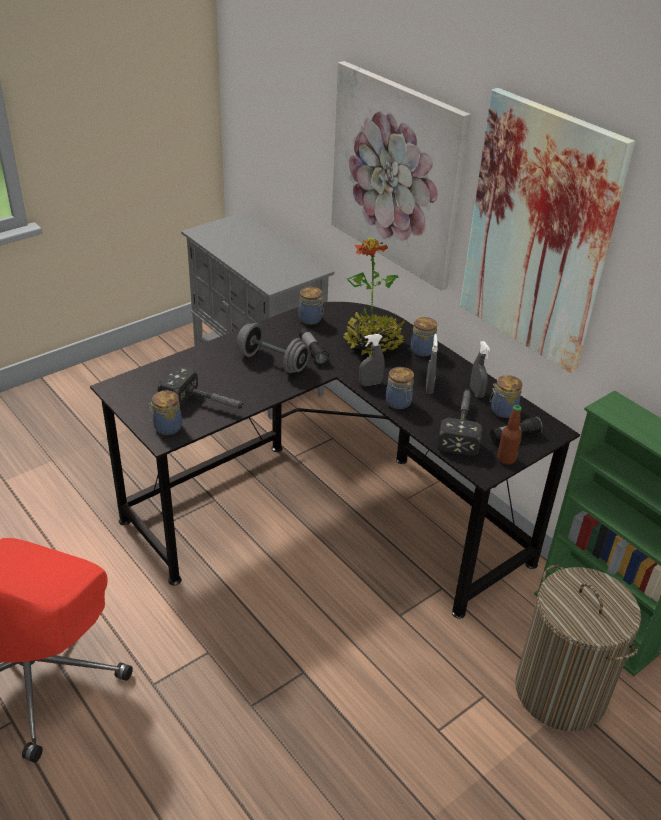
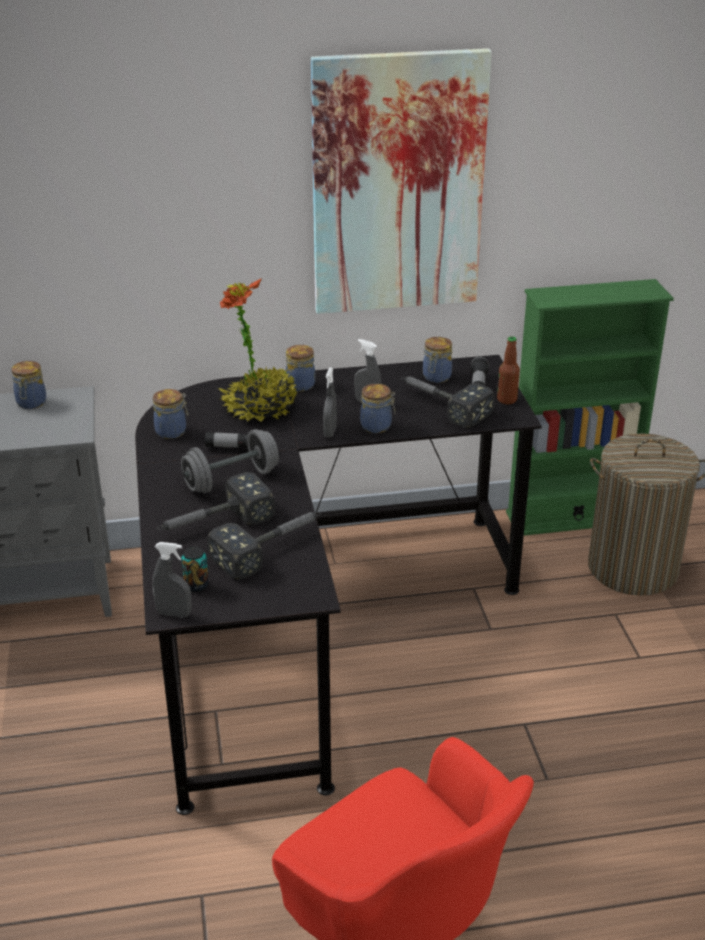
camera: 60 degrees left, 5 degrees down
(146, 388) = (196, 585): none -> can
(166, 428) = (292, 588): jar -> jar (31, 403)
(217, 371) = (212, 523): none -> hammer
(396, 174) = (172, 214): picture -> none
(476, 392) = (397, 380): grey spray bottle -> grey spray bottle (174, 613)

